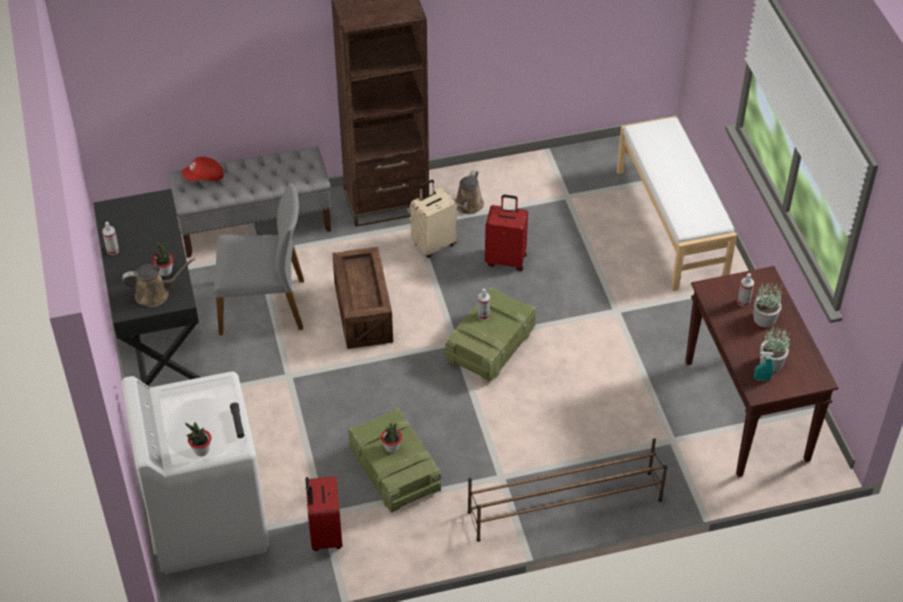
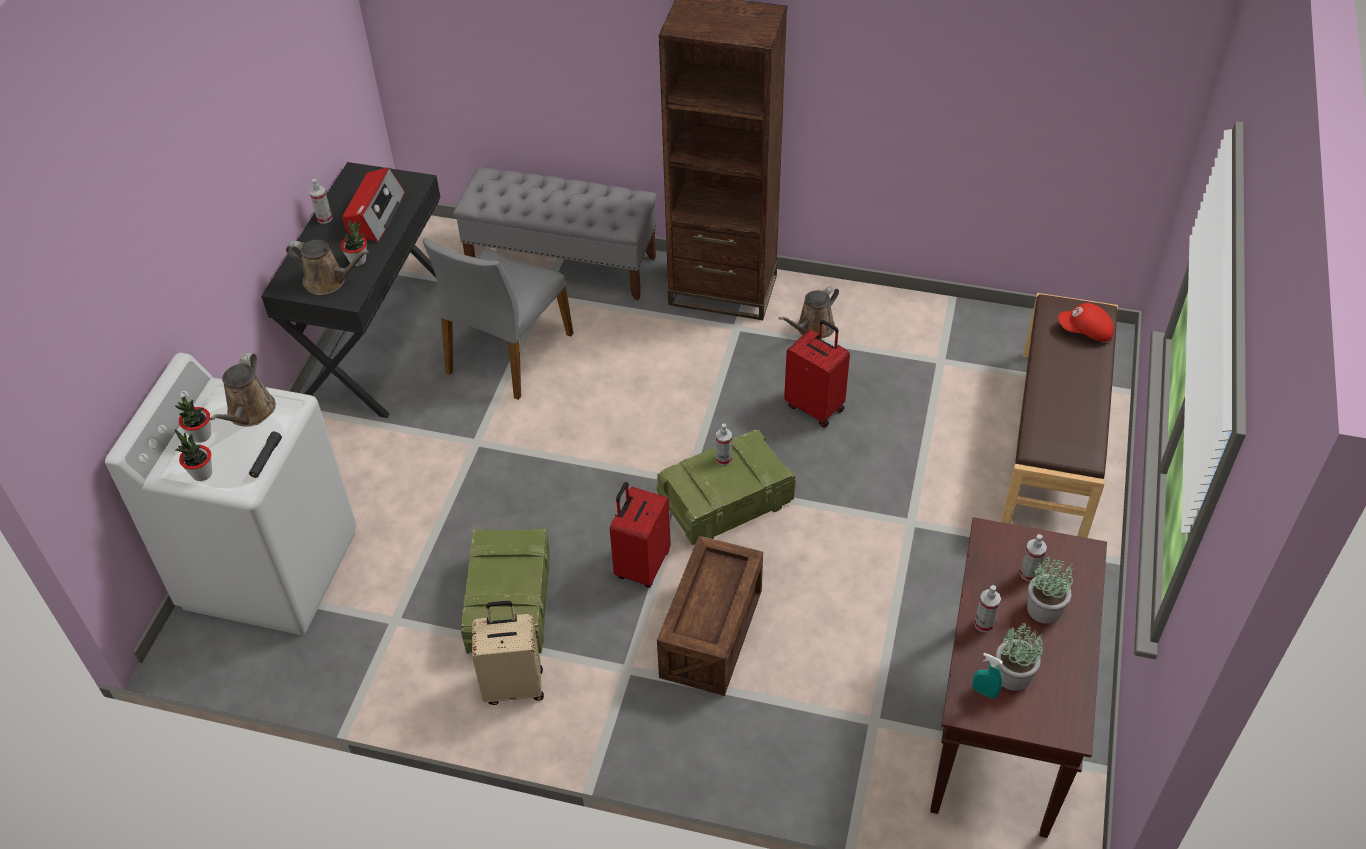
camera: 30 degrees right, 0 degrees up
(149, 233) = (375, 214): none -> radio
(199, 399) = (249, 413): none -> brown watering can
(204, 177) = (507, 183): red cap -> red cap (1085, 332)
(263, 305) = (507, 353): grey chair -> grey chair turned 90 degrees clockwise
(324, 535) = (378, 645): red suitcase -> red suitcase (641, 565)
(363, 313) = (608, 405): crate -> crate (711, 634)
(391, 447) = (503, 573): potted plant -> potted plant (201, 435)
(433, 244) = (742, 357): beige suitcase -> beige suitcase (514, 685)
(564, 506) = (677, 742): brown shoe rack -> none
(672, 224) = (1054, 442): white bench -> brown bench
(737, 341) = (984, 624): none -> spray bottle

